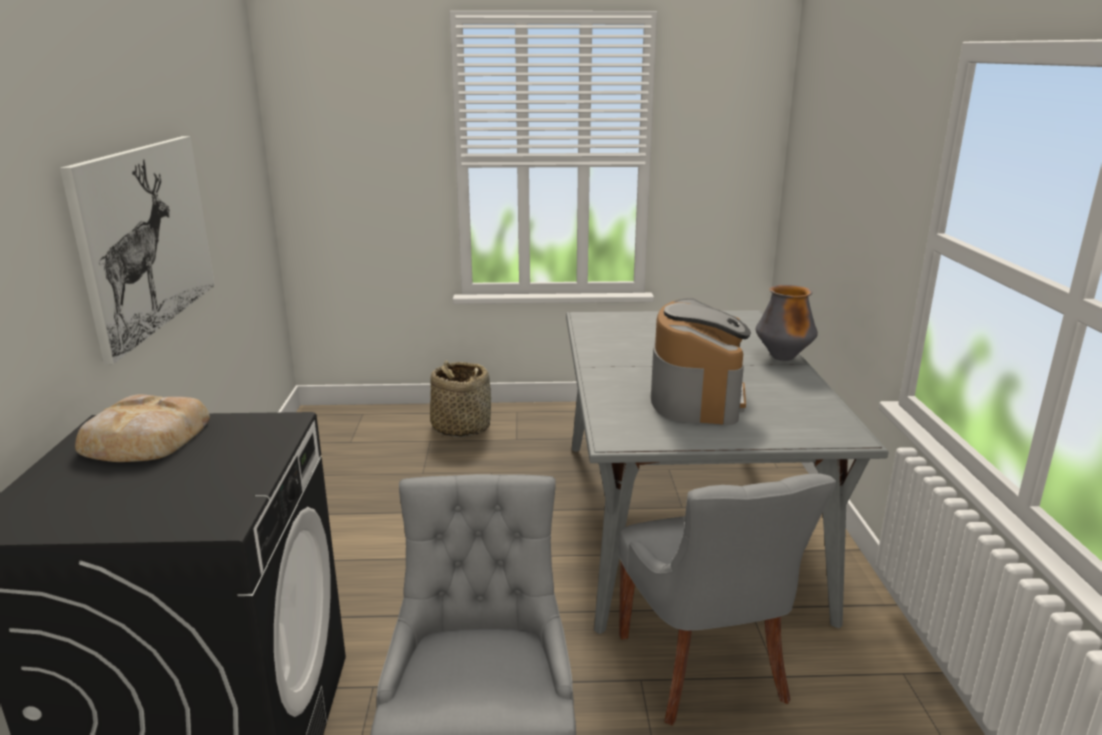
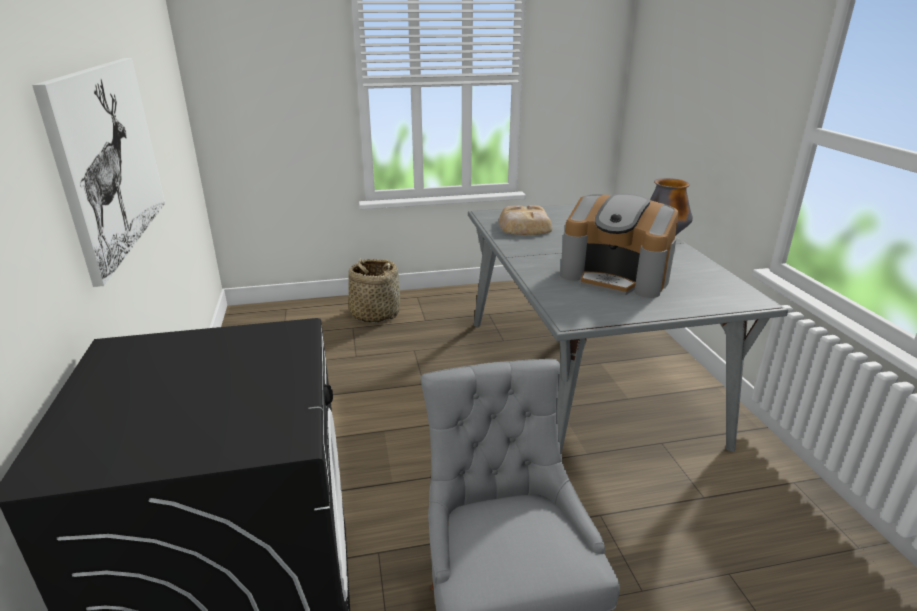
camera: 10 degrees left, 5 degrees up
(144, 439) = (162, 359): bread -> bread (524, 226)
(697, 397) = (616, 276): coffee machine -> coffee machine turned 120 degrees clockwise
(705, 669) = (647, 499): grey chair -> none

